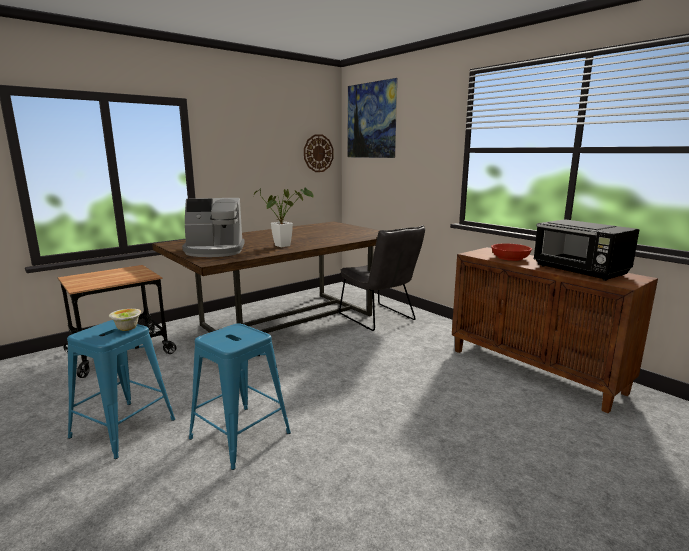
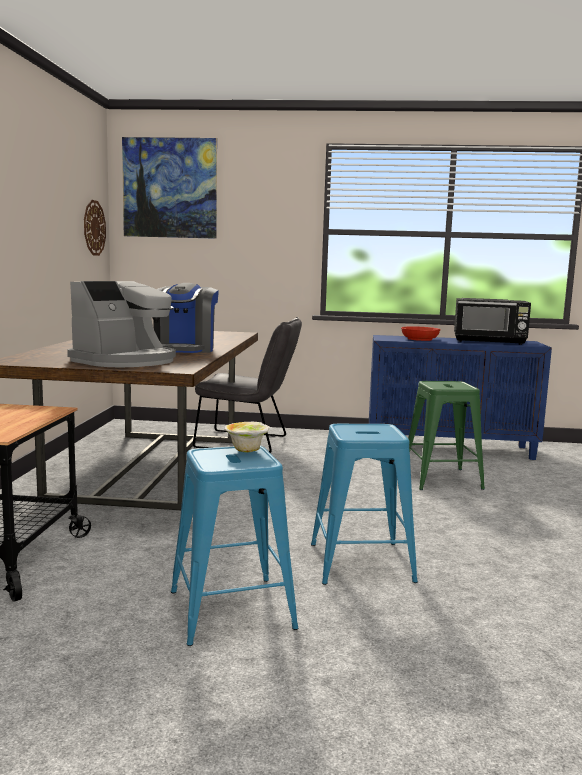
camera: 45 degrees left, 5 degrees down
(285, 245) = (185, 349): potted plant -> coffee machine
(454, 396) = (441, 479): none -> green stool
(535, 370) = (450, 448): brown cabinet -> blue cabinet

